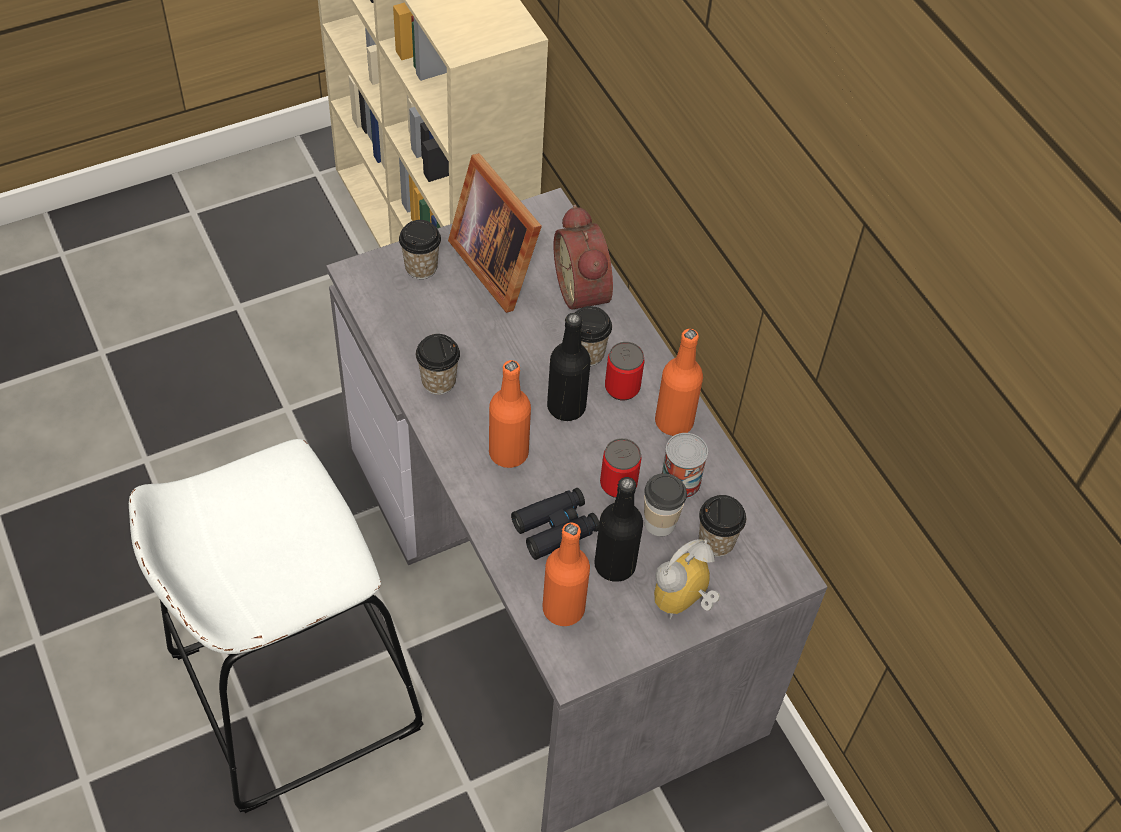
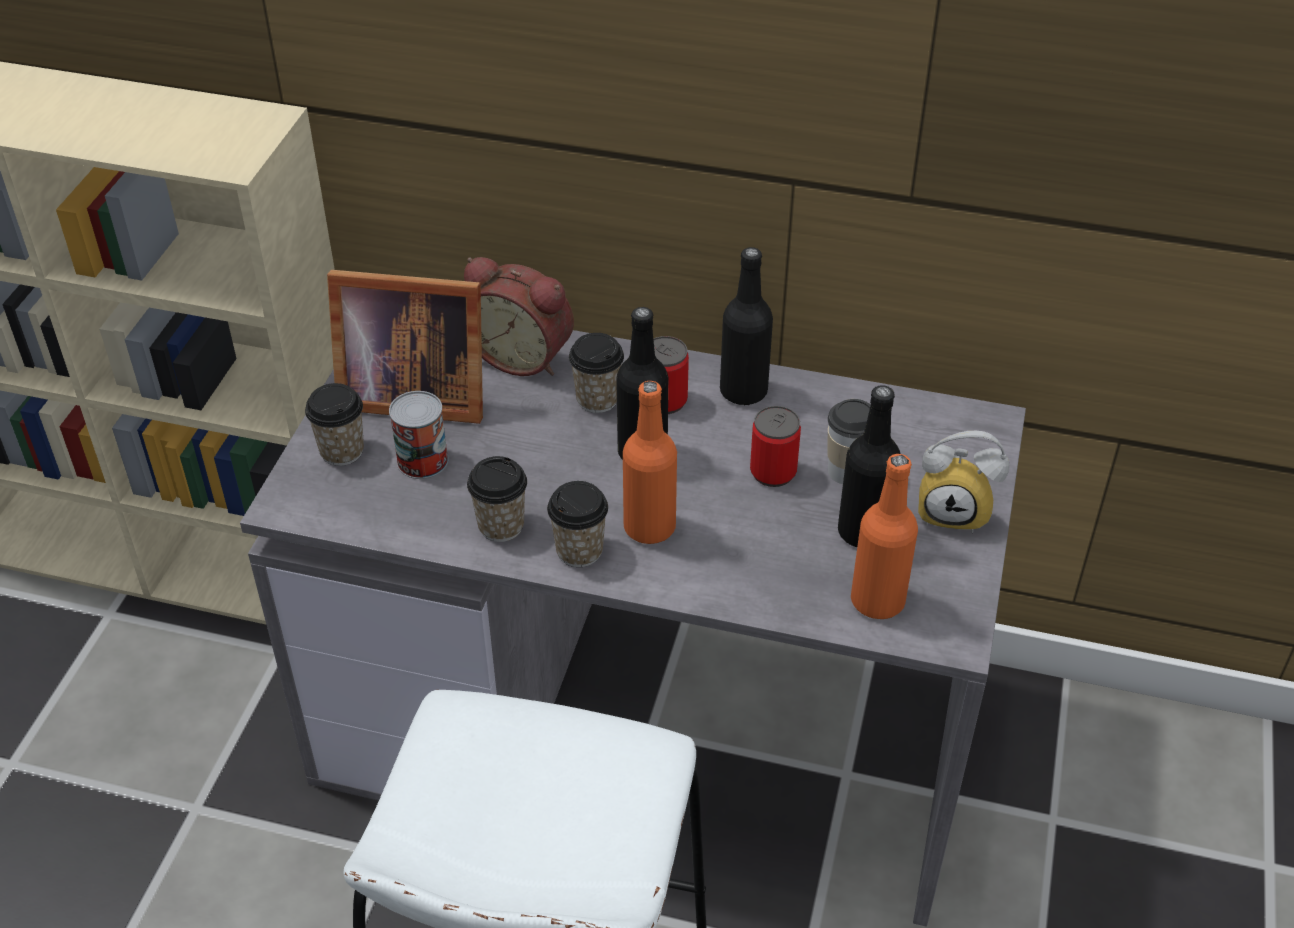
camera: 45 degrees left, 10 degrees down
(556, 528) = (777, 548): black binoculars -> none
(674, 422) = (743, 391): orange bottle -> black bottle
(680, 482) = (816, 429): can -> can (422, 461)
(684, 604) = (955, 511): alarm clock -> alarm clock turned 75 degrees counterclockwise
(716, 542) = (907, 447): cup -> cup (579, 551)

